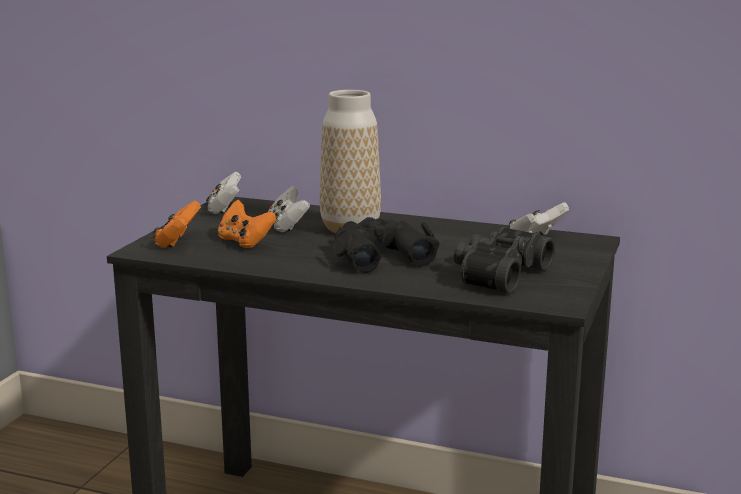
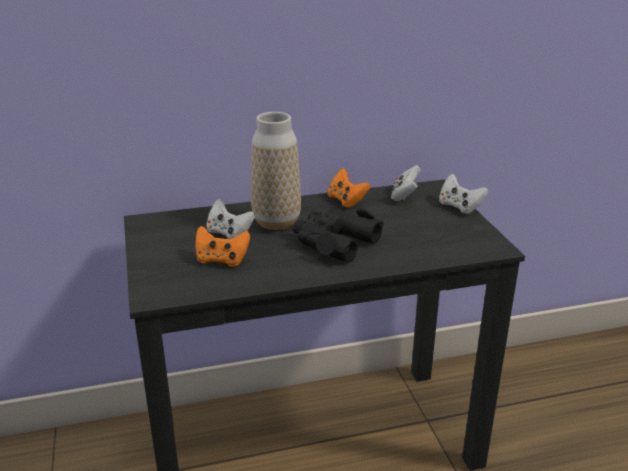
camera: 35 degrees left, 10 degrees up
(177, 242) = (169, 278): orange game controller -> orange game controller (346, 201)
(224, 209) = (153, 230): white game controller -> white game controller (459, 207)
(497, 274) = (428, 234): black binoculars -> none

